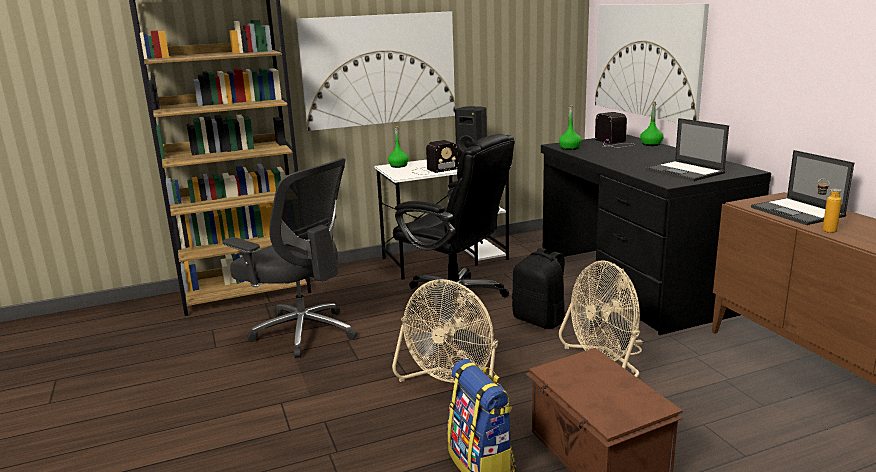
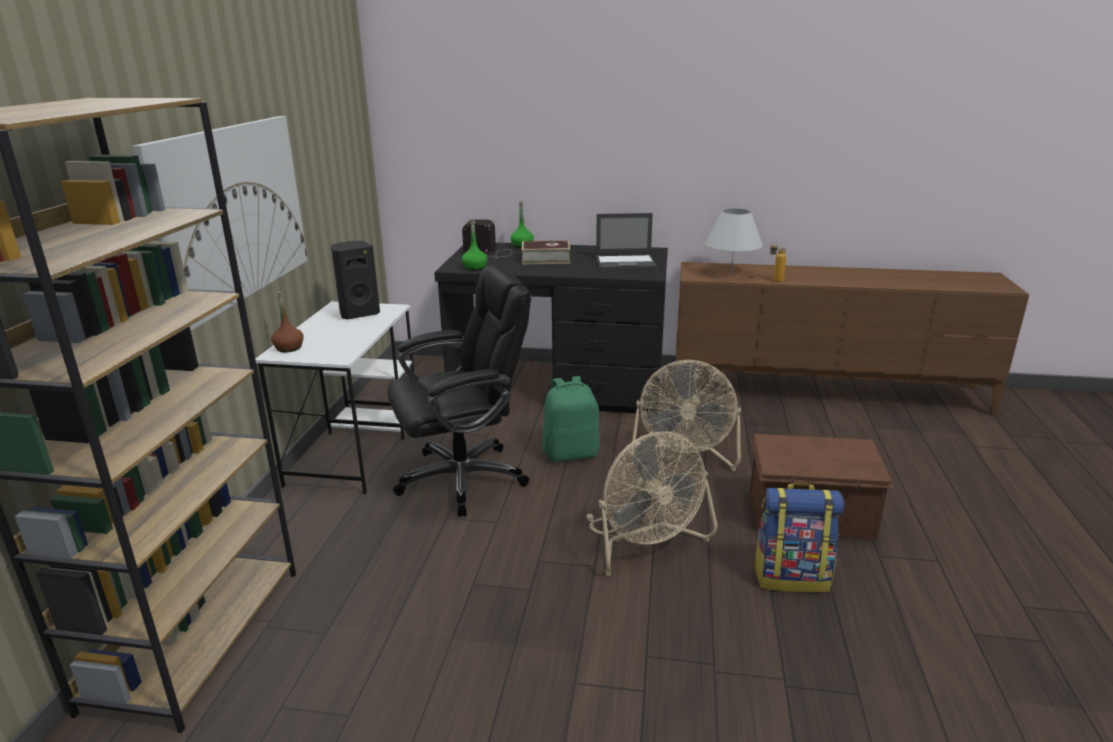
camera: 60 degrees left, 5 degrees up
(302, 332) = (406, 614): office chair -> none
(398, 166) = (289, 348): green bottle -> brown bottle
(432, 170) = (350, 338): radio -> none
(540, 320) = (571, 453): black backpack -> green backpack
(634, 155) = (545, 259): none -> book
(646, 60) = (484, 159): picture -> none
(798, 212) = (730, 273): laptop -> white table lamp

